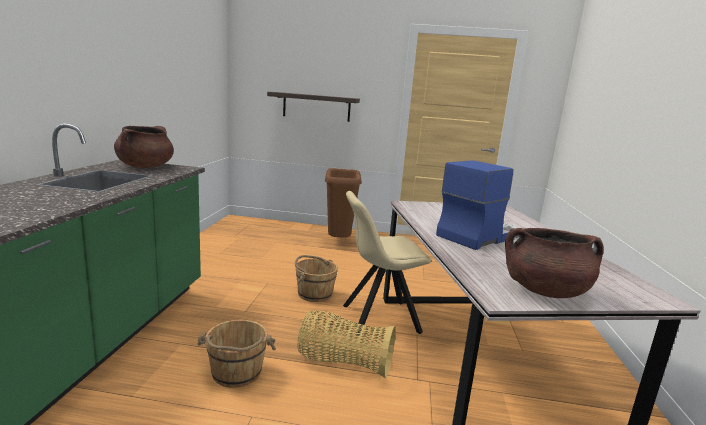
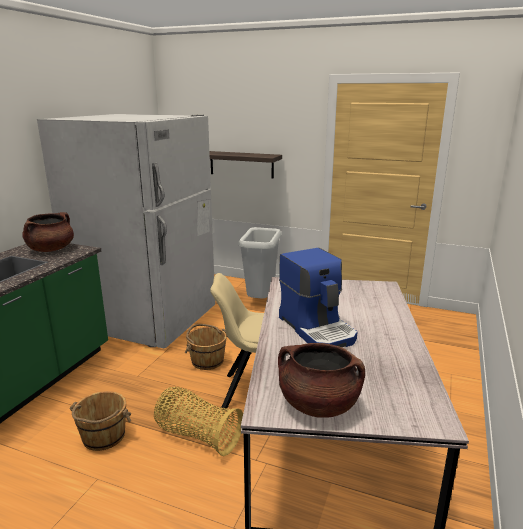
camera: 15 degrees right, 5 degrees up
(228, 258) = (148, 317): none -> white fridge
(338, 241) = (260, 300): brown trash can -> grey trash can
(477, 236) = (318, 329): coffee machine -> coffee machine turned 90 degrees clockwise

